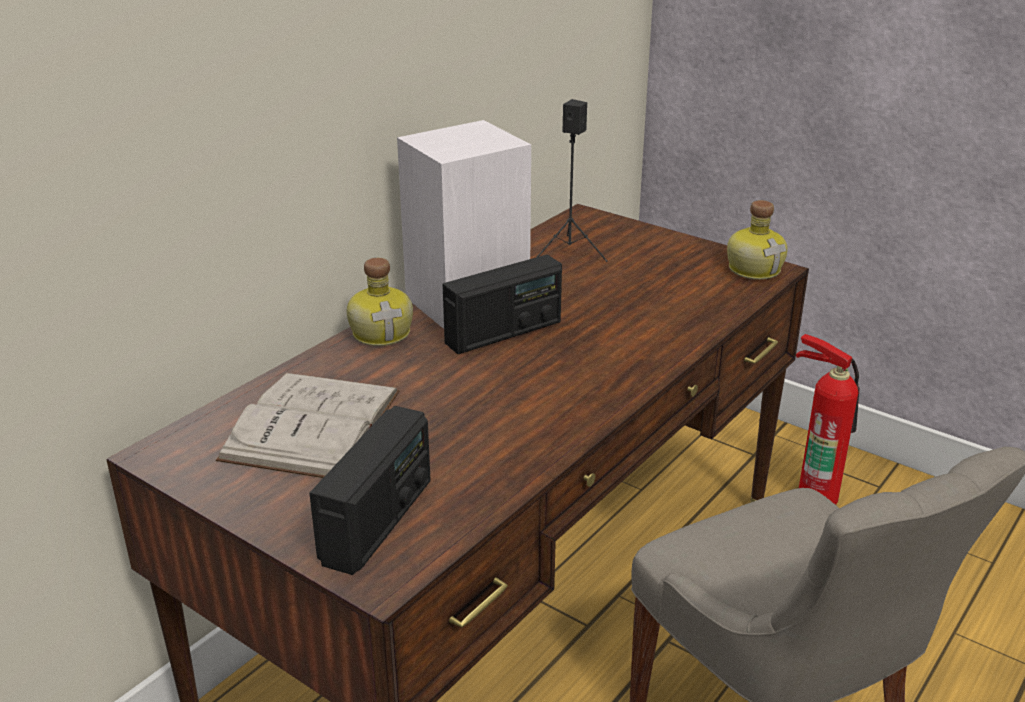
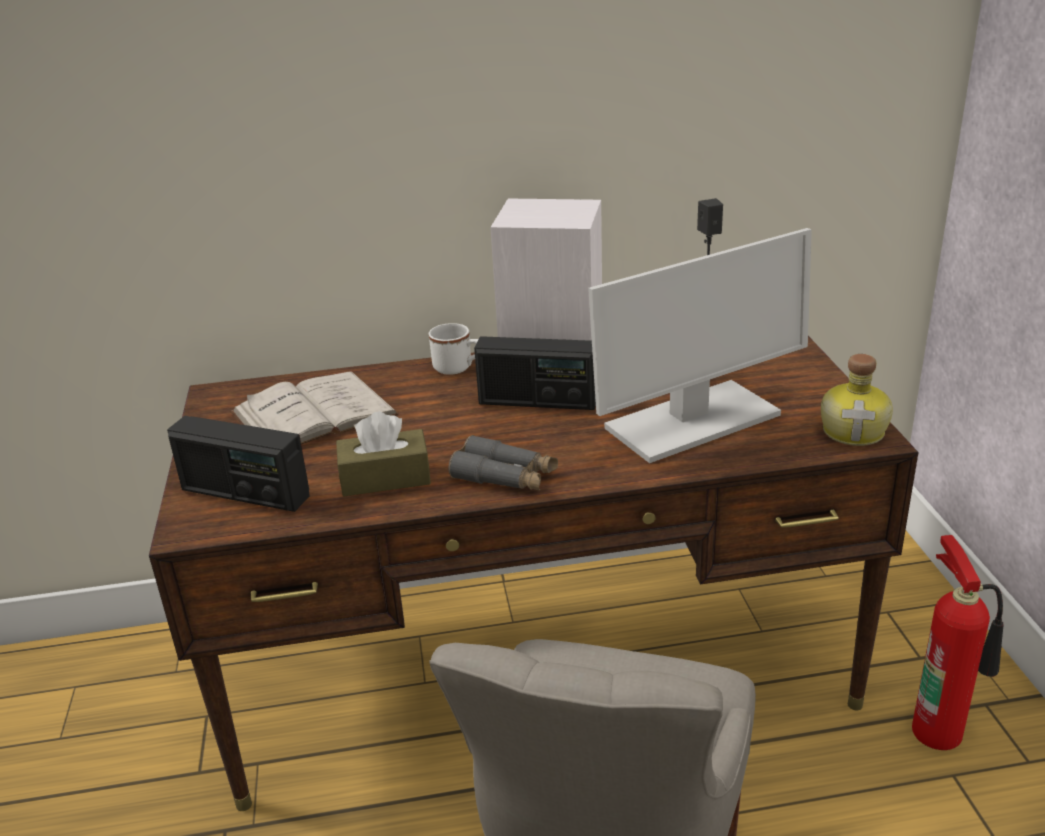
camera: 45 degrees right, 0 degrees up
(378, 521) = (245, 493): radio -> radio turned 45 degrees clockwise
(382, 332) = (458, 368): bottle -> white mug
(487, 446) = (385, 478): none -> brown tissue box
(584, 399) = (505, 477): none -> grey binoculars
(646, 303) = (692, 423): none -> monitor

